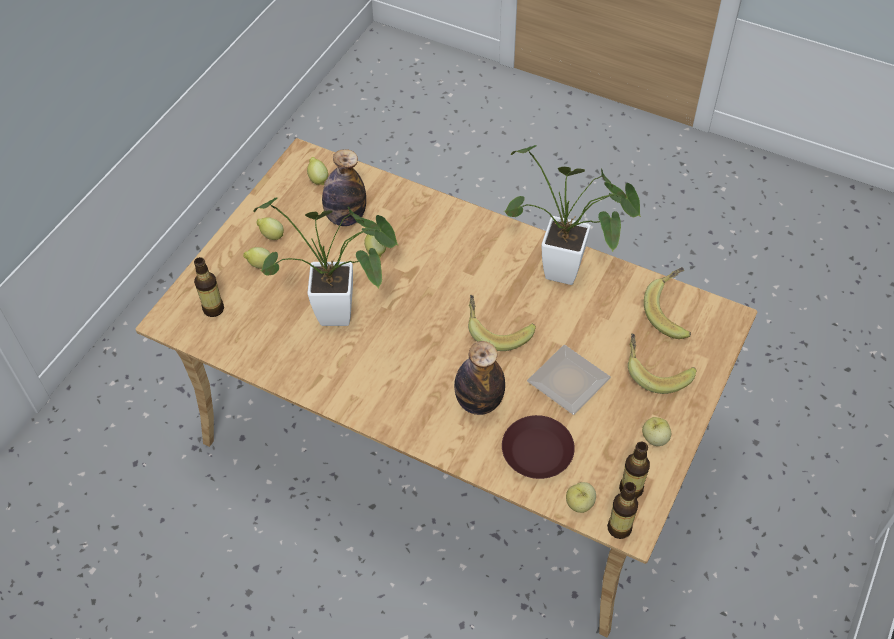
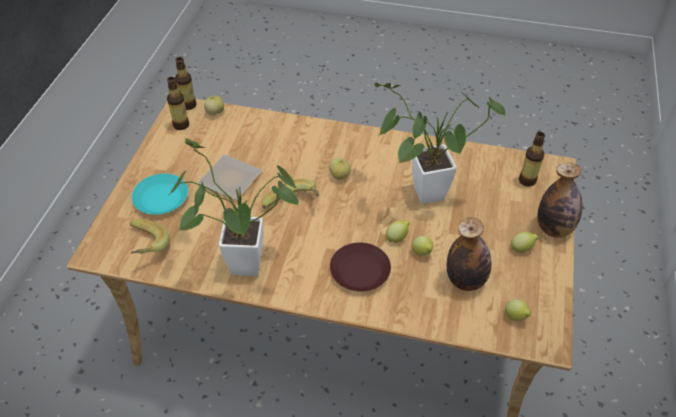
camera: 165 degrees right, 5 degrees down
(259, 265) = (515, 221): lemon -> lemon (397, 238)
(479, 402) = (295, 155): bottle -> bottle (554, 228)
(536, 451) = (248, 134): brown plate -> brown plate (360, 270)
(654, 438) = (164, 155): apple -> apple (340, 175)
(656, 371) = (161, 199): banana -> turquoise plate

